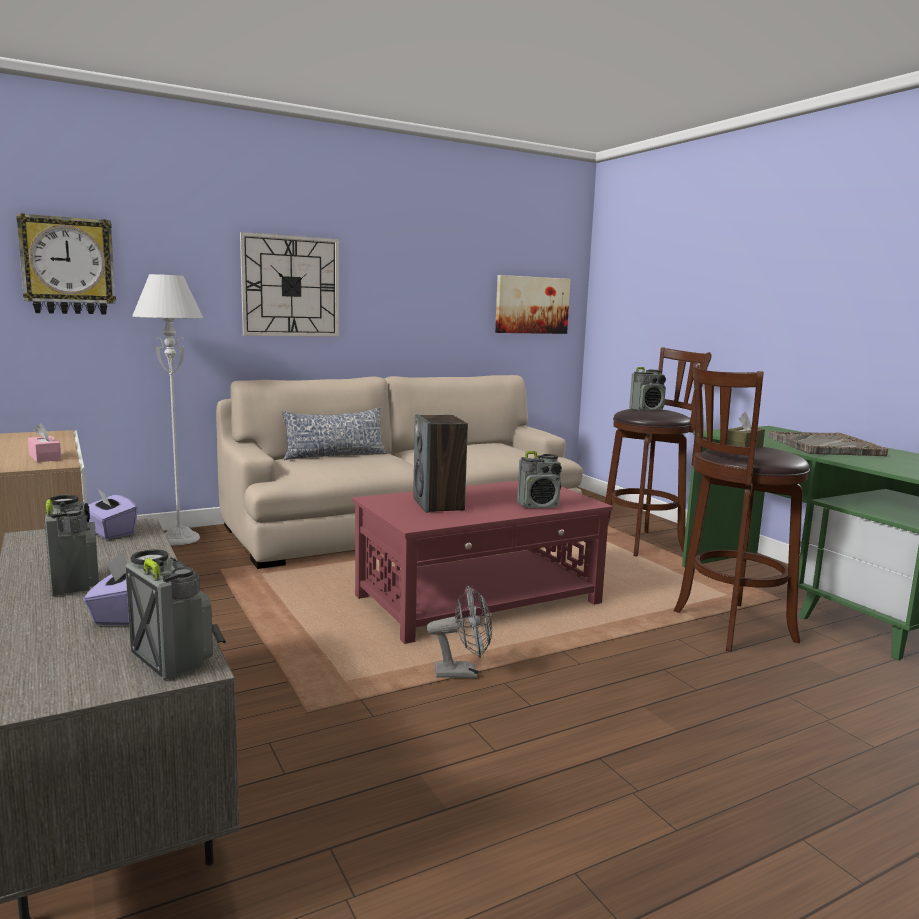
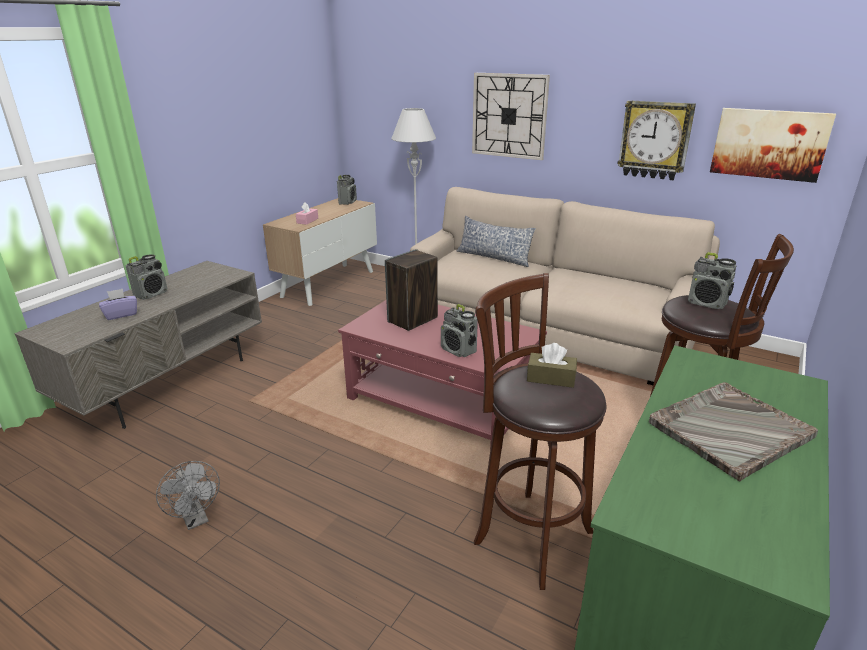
camera: 60 degrees right, 15 degrees up
(68, 266) = (380, 100): wall clock -> wall clock (655, 140)
(109, 532) = (221, 274): purple tissue box -> none
(170, 658) = (77, 338): radio -> radio (348, 202)
(463, 673) = (329, 430): grey fan -> grey fan (196, 519)

